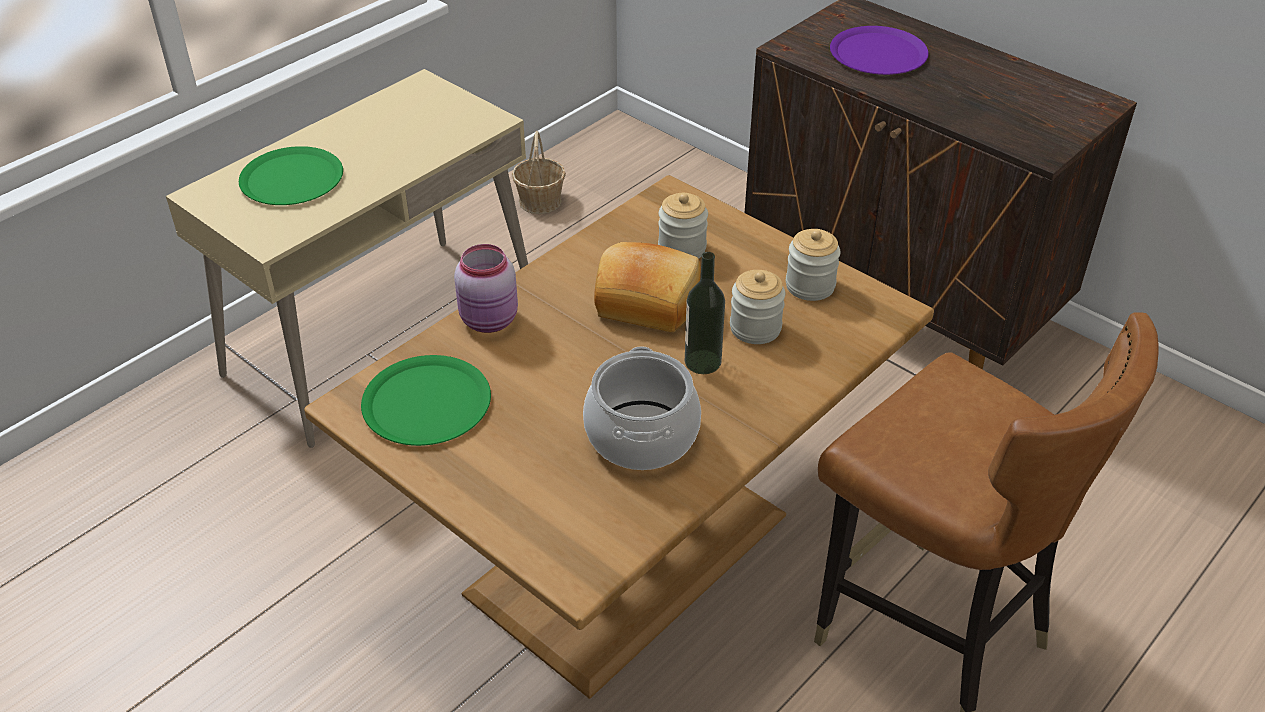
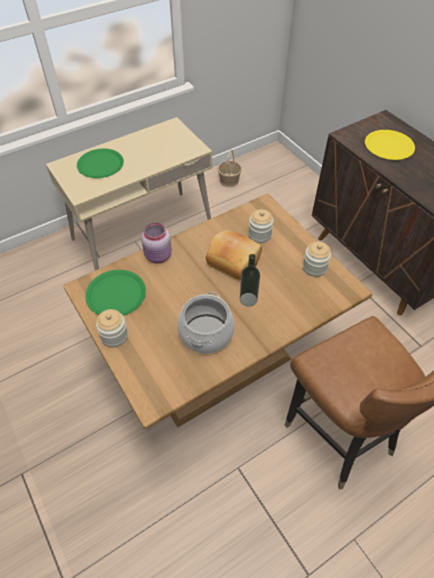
camera: 15 degrees right, 10 degrees up
(755, 328) = (280, 286): jar -> jar (114, 336)
(878, 53) = (389, 146): purple plate -> yellow plate

